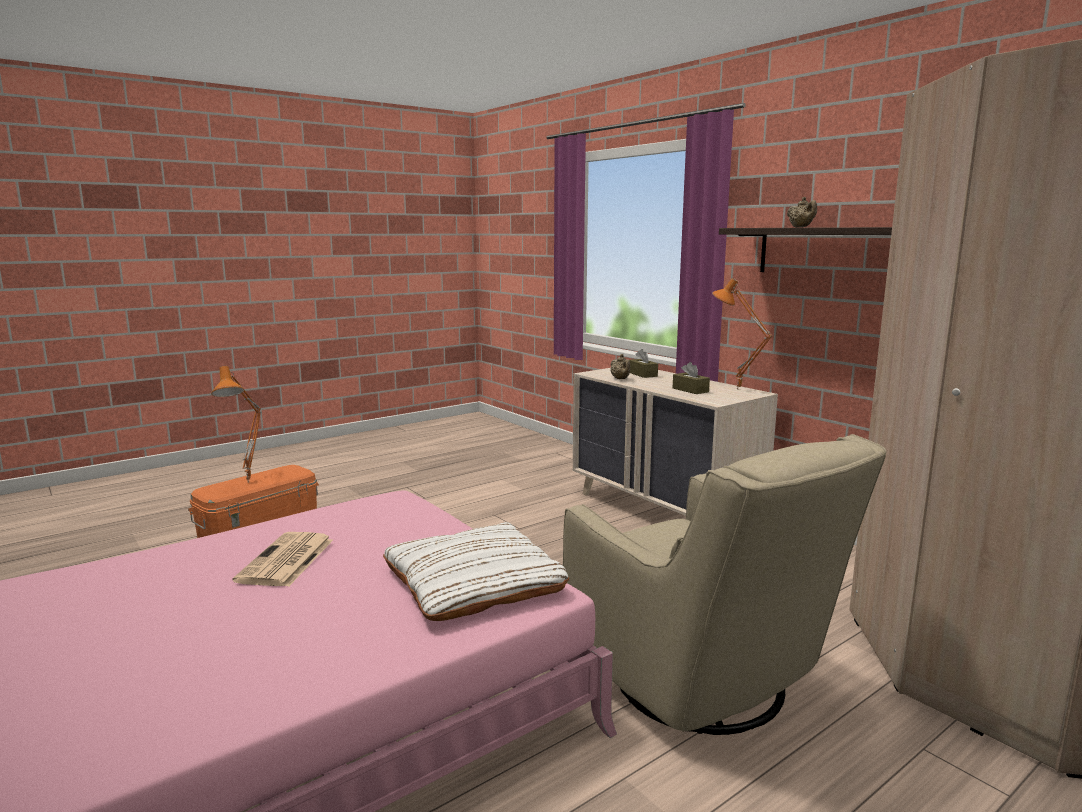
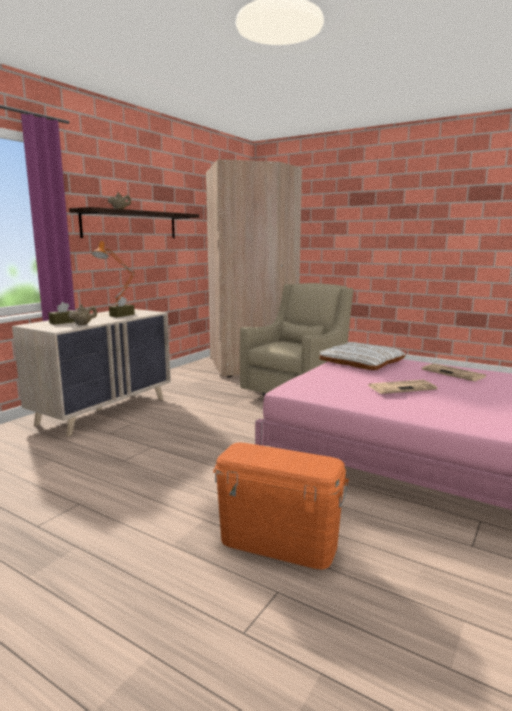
camera: 110 degrees left, 0 degrees up
(251, 482) = (285, 458): orange table lamp -> none
(272, 645) = (454, 373): none -> newspaper

